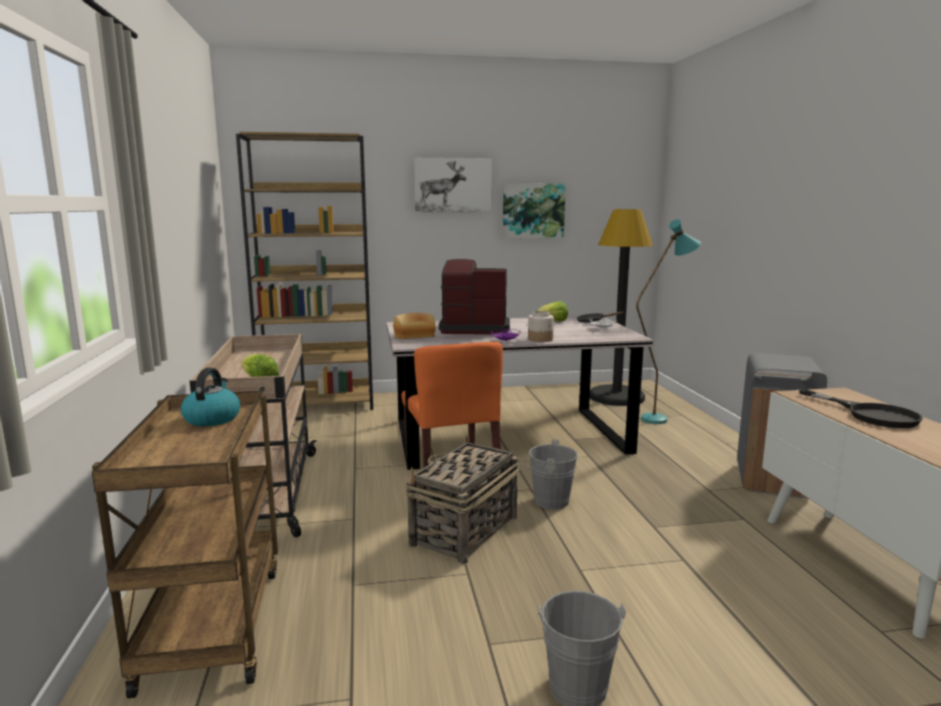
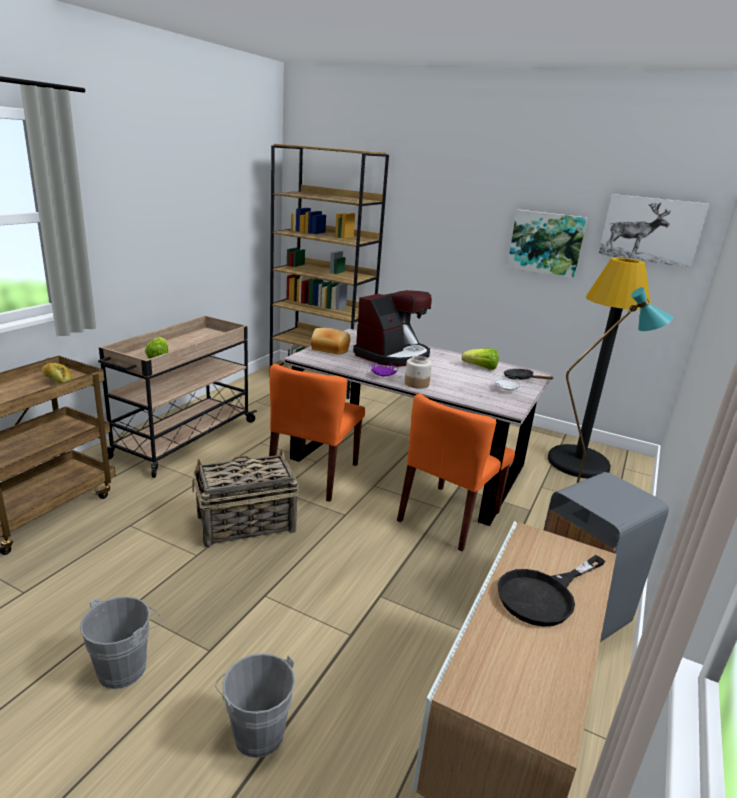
camera: 35 degrees right, 10 degrees up
(212, 418) = (58, 380): kettle -> bread
(452, 185) = (466, 205): picture -> picture (651, 230)
(474, 329) = (393, 355): coffee machine -> coffee machine turned 90 degrees clockwise
(547, 501) = (339, 530): grey bucket -> grey bucket (256, 730)
(602, 459) = (449, 517): none -> orange chair
(871, 414) = (544, 595): black frying pan -> black frying pan turned 45 degrees clockwise

